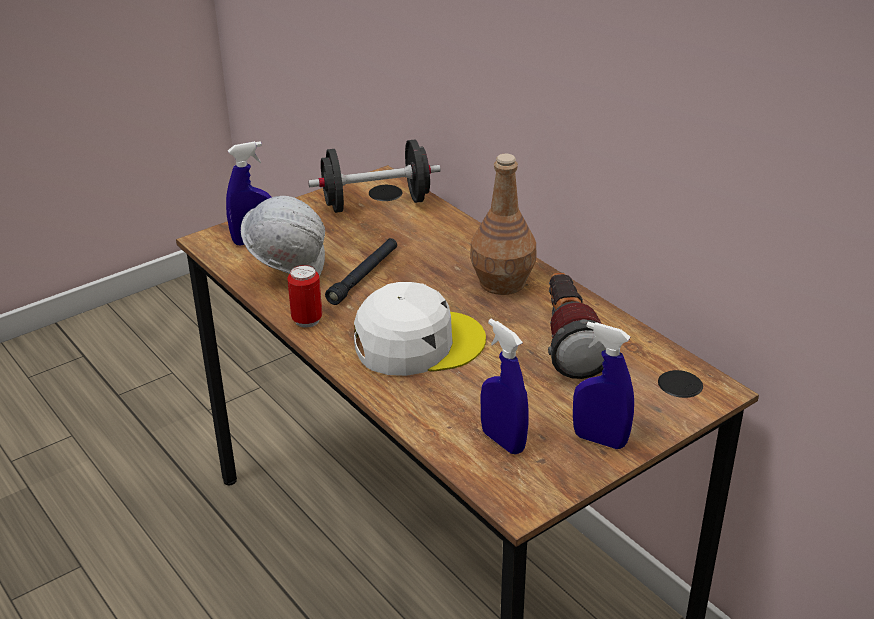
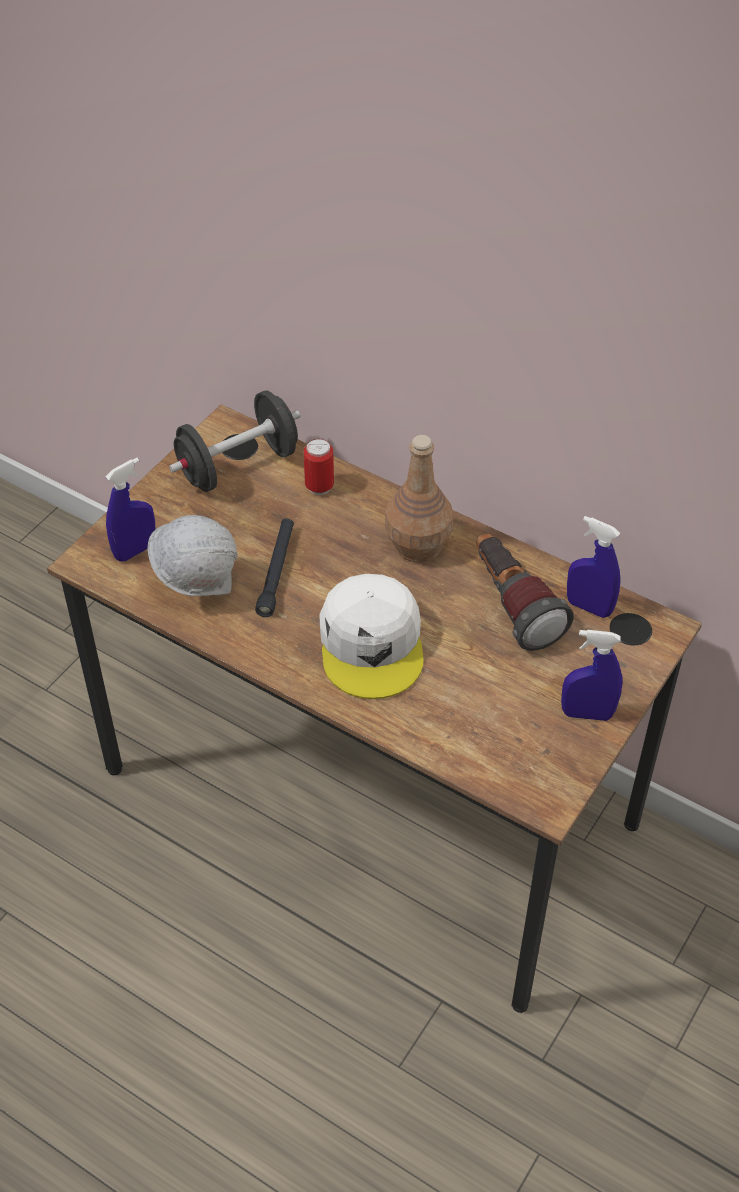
camera: 20 degrees left, 15 degrees up
(307, 320) = (249, 644): can -> can (319, 486)
(417, 343) = (372, 644): white cap -> white cap turned 120 degrees clockwise
(503, 441) = (504, 739): blue spray bottle -> blue spray bottle (589, 607)

